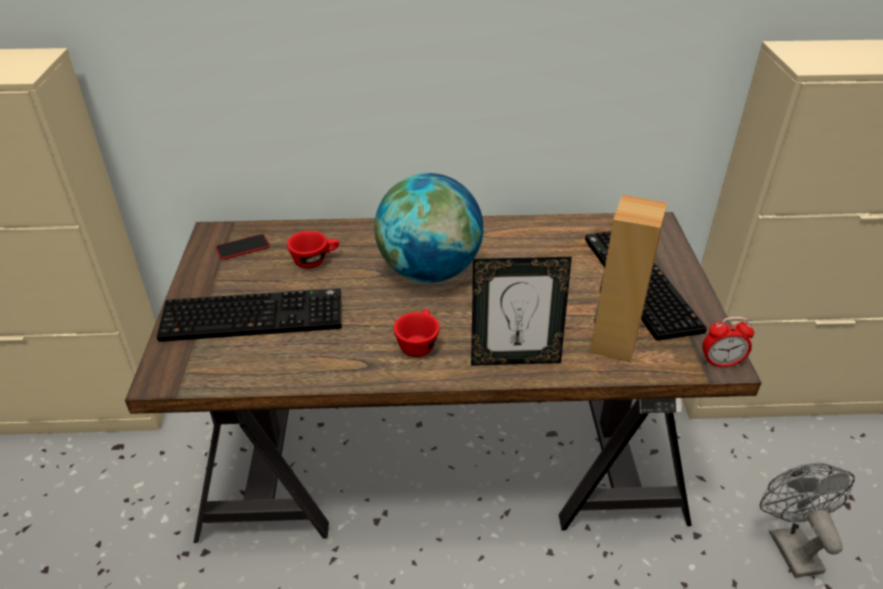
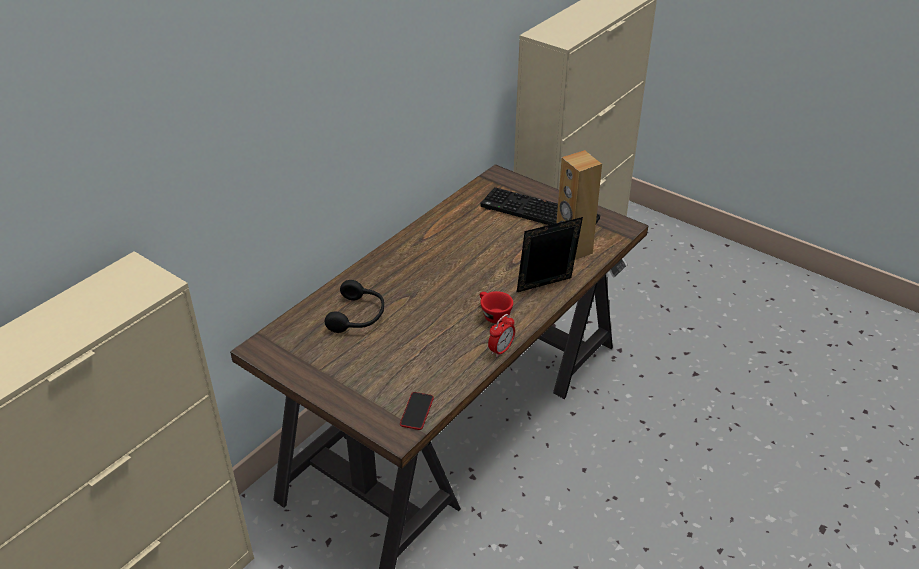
camera: 50 degrees left, 0 degrees up
(243, 248) = (298, 341): phone -> phone (417, 411)
(255, 315) = (384, 367): keyboard -> none
(315, 260) = (358, 316): red cup -> black headphones
(429, 271) = (433, 277): globe -> none
(515, 359) = (546, 288): picture frame -> picture frame turned 150 degrees counterclockwise
(721, 363) = (624, 227): alarm clock -> alarm clock (501, 350)
(789, 544) = (657, 322): grey fan -> none

